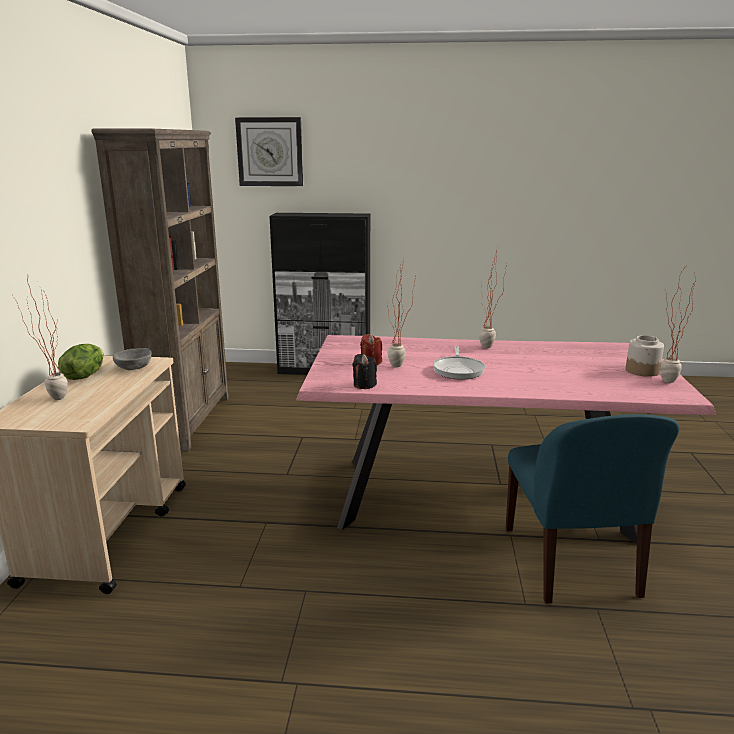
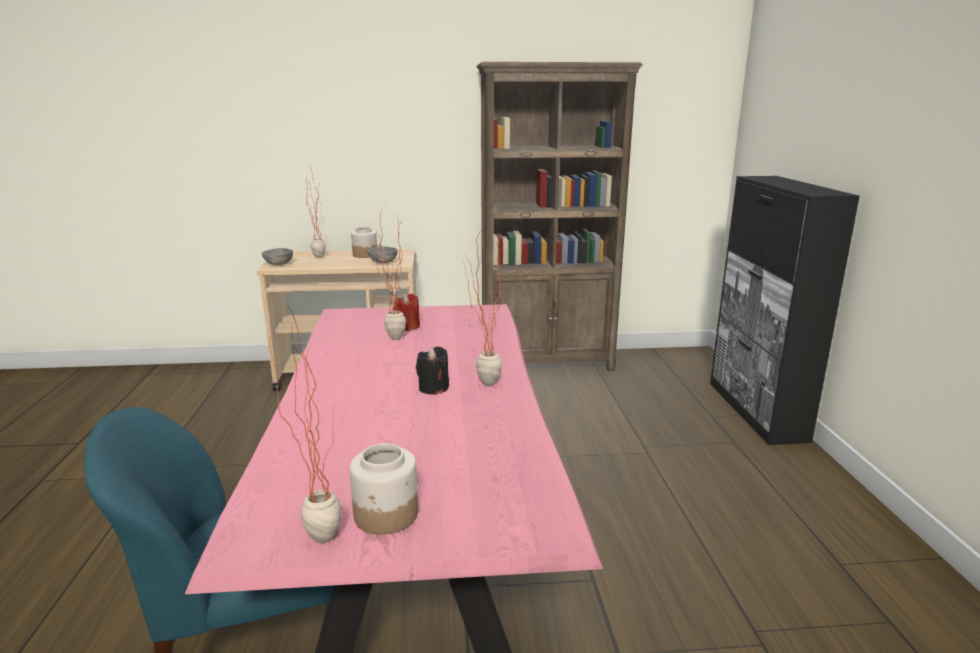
camera: 80 degrees right, 0 degrees up
(65, 420) = (278, 264): none -> grey bowl
(84, 376) = (365, 255): lettuce -> jar
(270, 152) = (790, 90): wall clock -> none
(364, 385) = (335, 329): black candle -> black candle (433, 388)
(458, 370) = (384, 368): frying pan -> none

